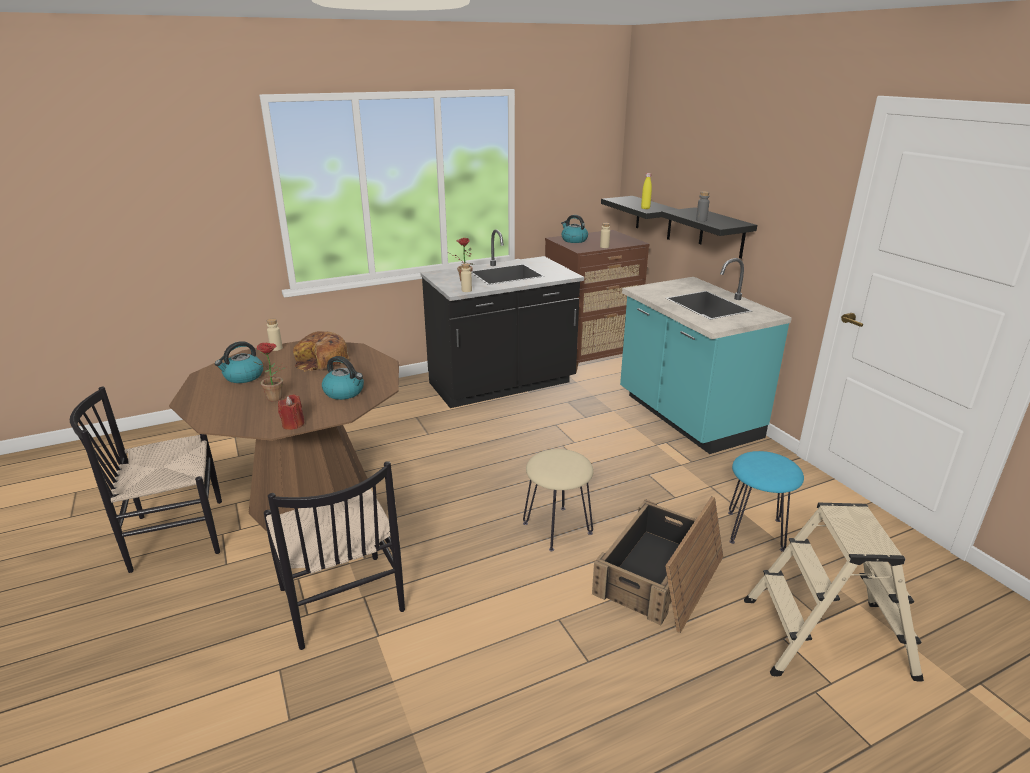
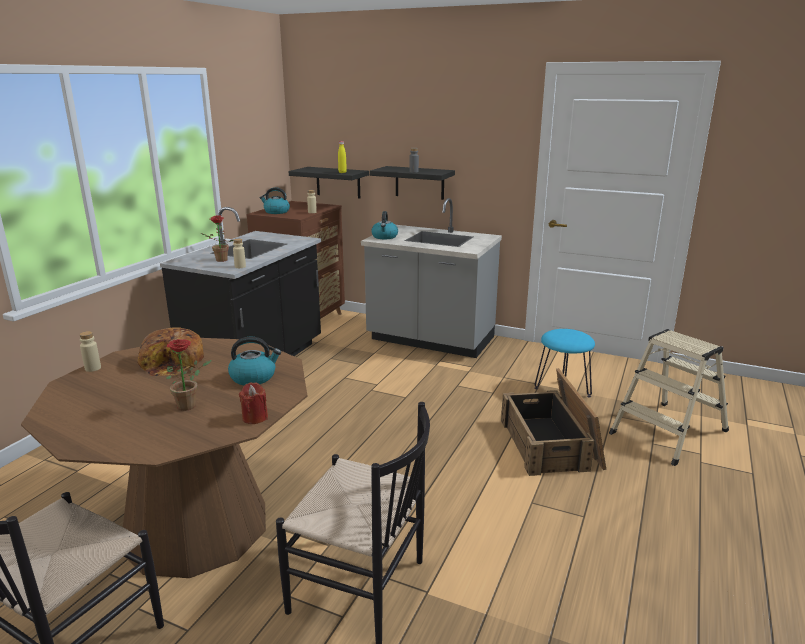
camera: 40 degrees left, 5 degrees down
(243, 377) = (106, 403): kettle -> kettle (385, 237)
(557, 528) = (448, 446): beige stool -> none
(686, 417) = (430, 340): turquoise counter -> grey counter

